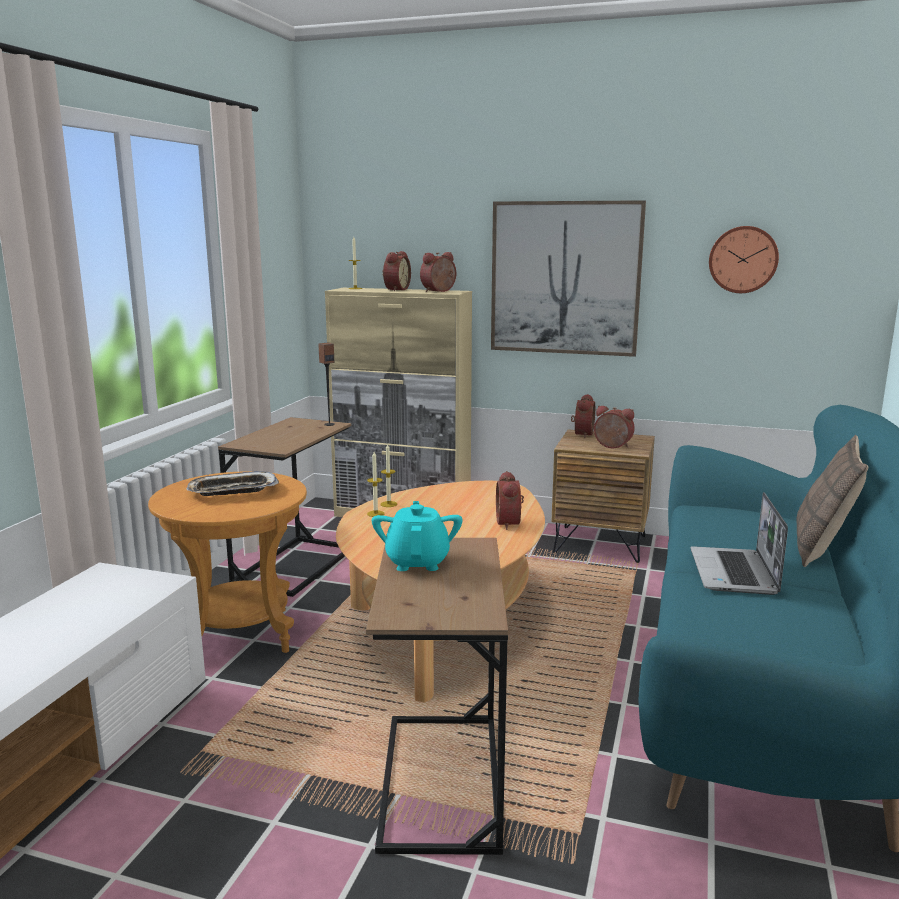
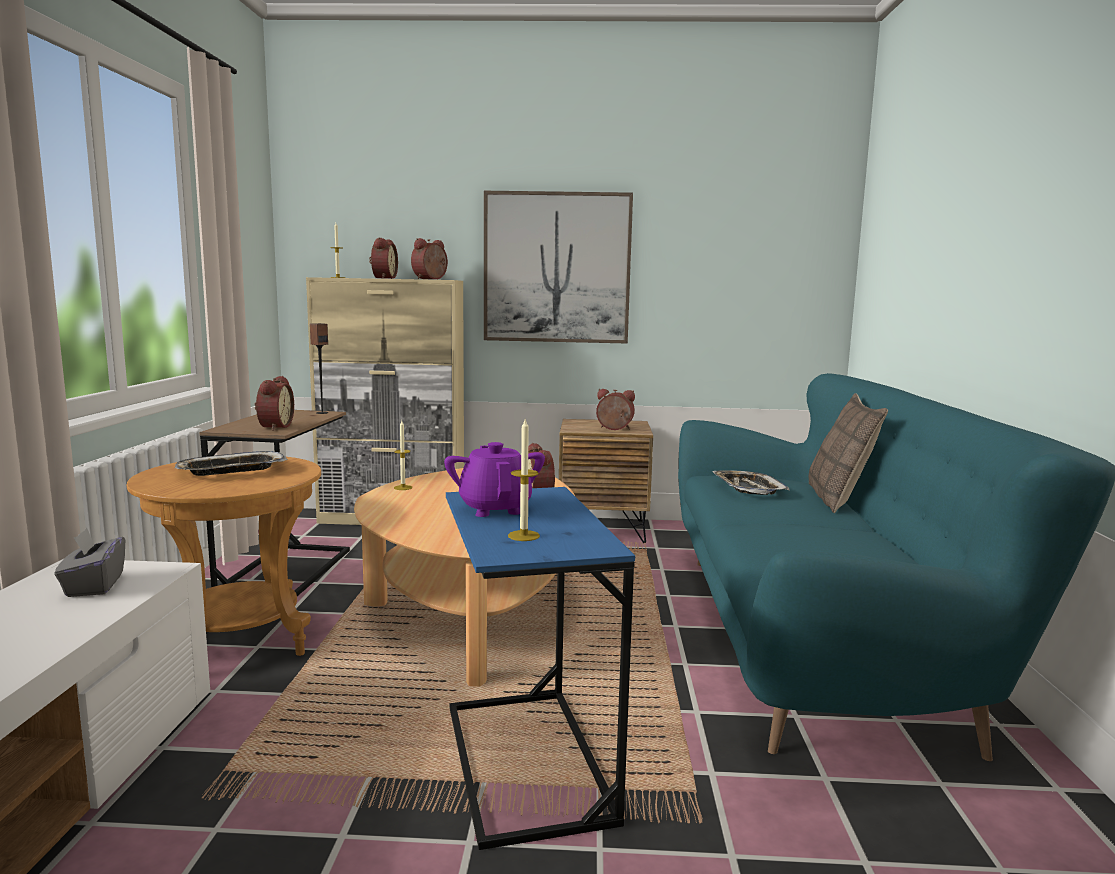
camera: 15 degrees left, 5 degrees down
(112, 592) = (94, 585): none -> grey tissue box
(375, 513) = (392, 496): candle -> candle (523, 536)
(417, 562) = (495, 508): turquoise teapot -> purple teapot
(441, 780) = (527, 761): brown side table -> blue side table
(581, 434) = (579, 421): alarm clock -> alarm clock (273, 427)
(726, 528) = (748, 488): none -> tray
(734, 573) = (778, 520): laptop -> none
(743, 259) = (722, 250): wall clock -> none

